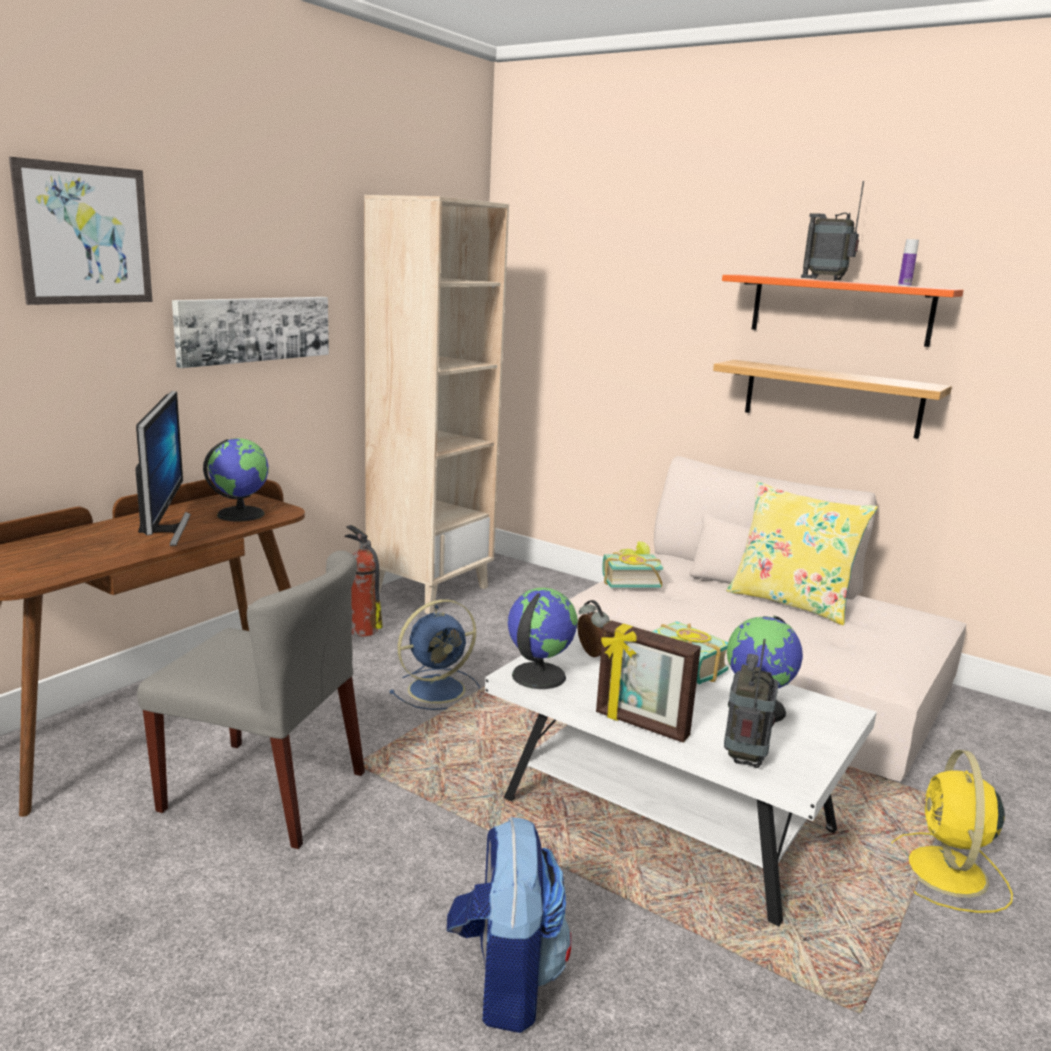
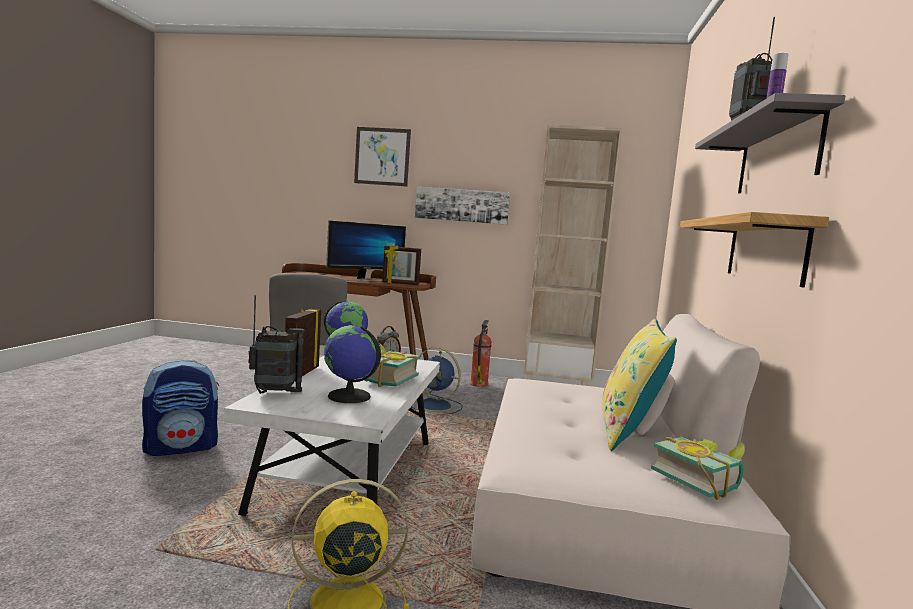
camera: 65 degrees right, 10 degrees down
(240, 514) = (400, 284): globe -> picture frame
(629, 581) = (562, 384): book -> book (699, 480)
(840, 309) = (777, 155): orange shelf -> grey shelf

